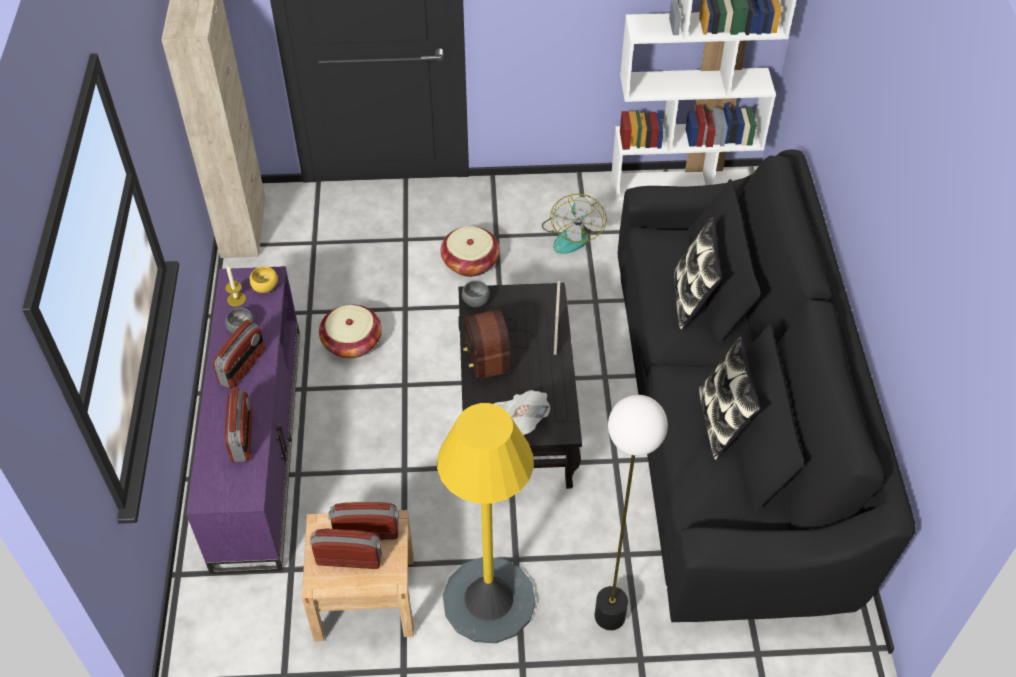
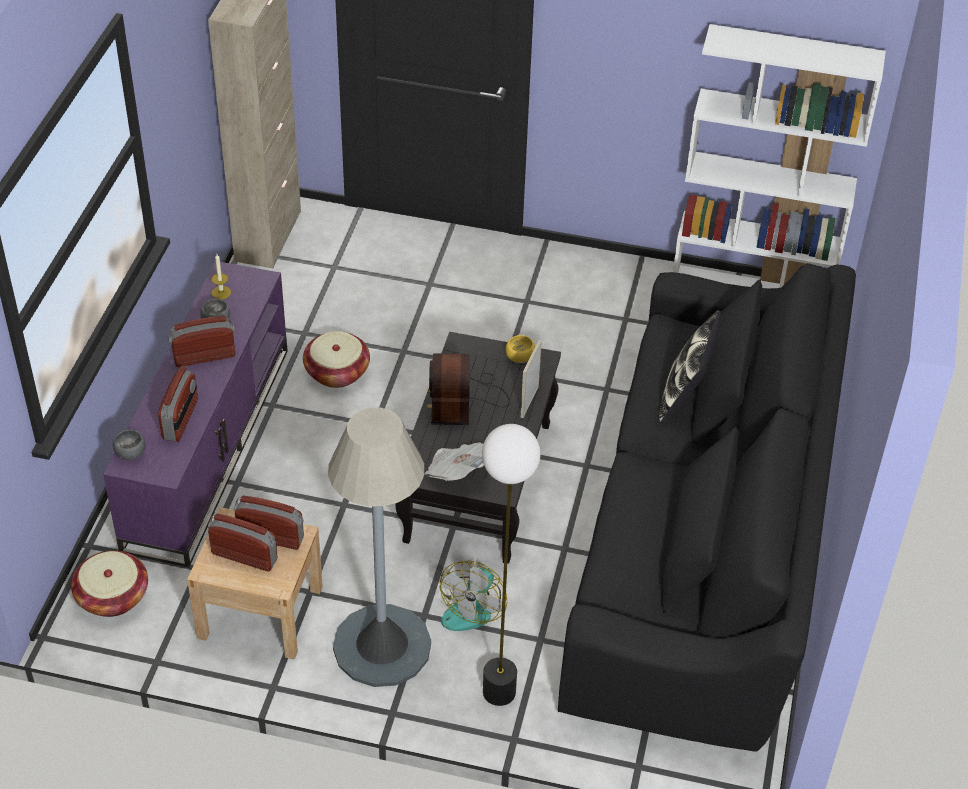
camera: 15 degrees right, 5 degrees down
(243, 367) = (204, 356): radio -> radio turned 150 degrees counterclockwise
(266, 287) = (254, 287): yellow bowl -> yellow bowl (520, 357)
(470, 262) = (489, 321): basket -> basket (112, 596)
(475, 300) = (461, 348): grey bowl -> grey bowl (131, 452)
(488, 600) = (381, 646): yellow floor lamp -> grey floor lamp
(572, 234) = (609, 317): fan -> fan (472, 607)
(722, 422) = (664, 519): pillow -> none

